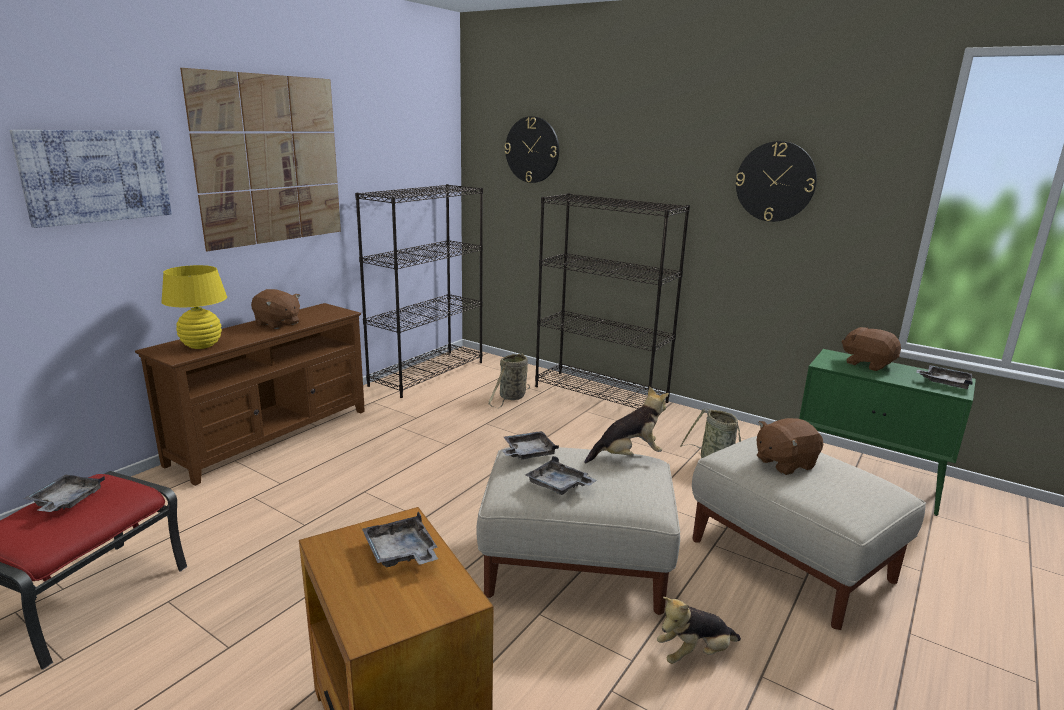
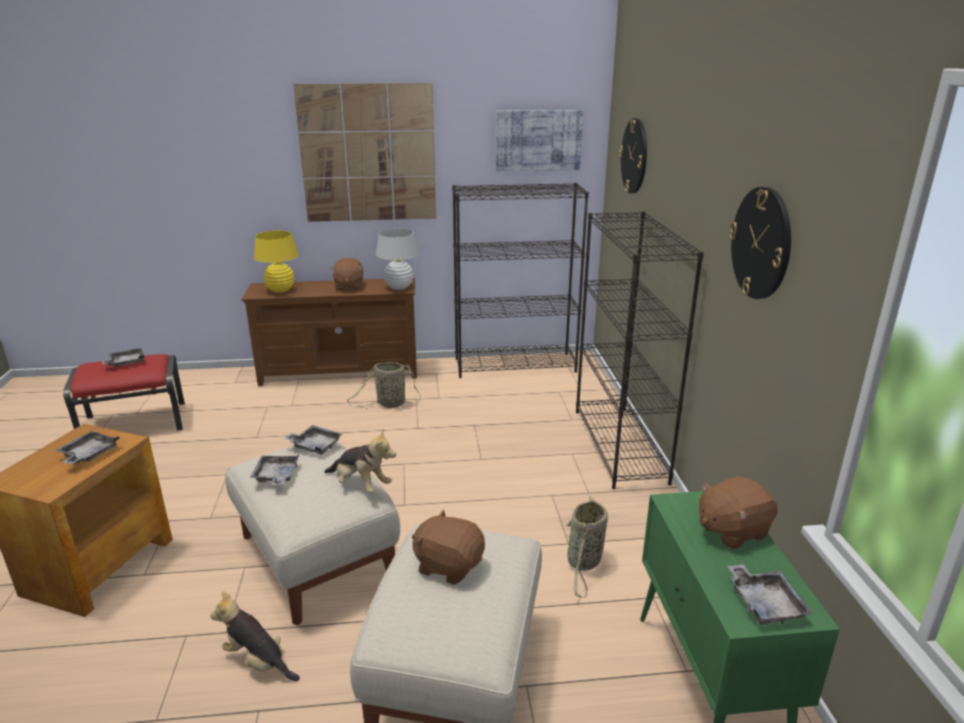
camera: 50 degrees right, 5 degrees up
(96, 176) = (232, 162): picture -> picture (538, 140)
(333, 312) = (399, 287): none -> white table lamp
(511, 397) = (536, 413): basket -> basket (389, 404)
(868, 364) = (731, 530): brown plush toy -> brown plush toy turned 120 degrees counterclockwise

